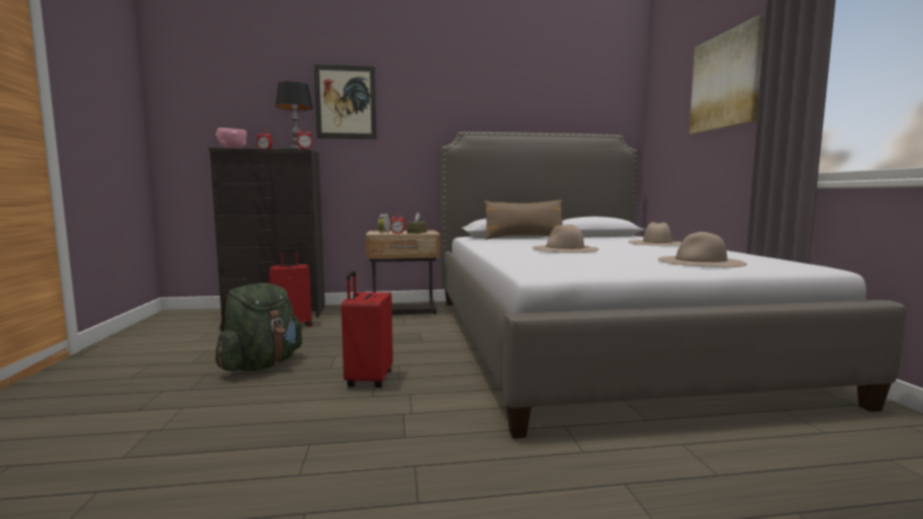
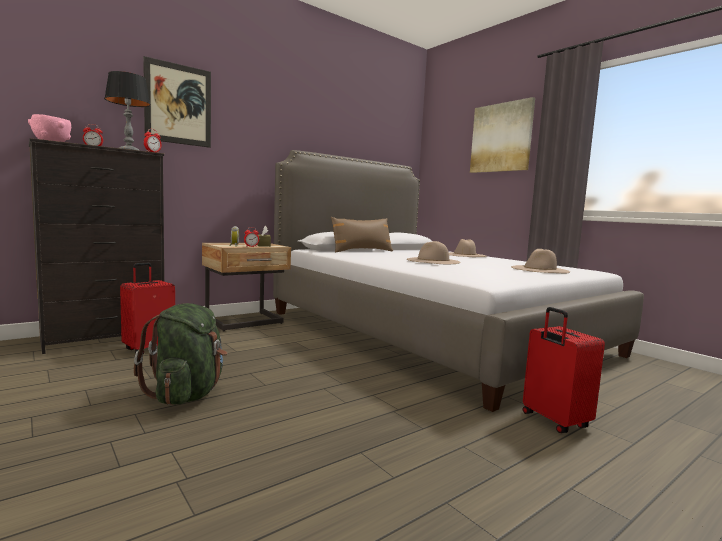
camera: 30 degrees left, 0 degrees up
(368, 380) = (319, 389): red suitcase -> red suitcase (554, 421)

